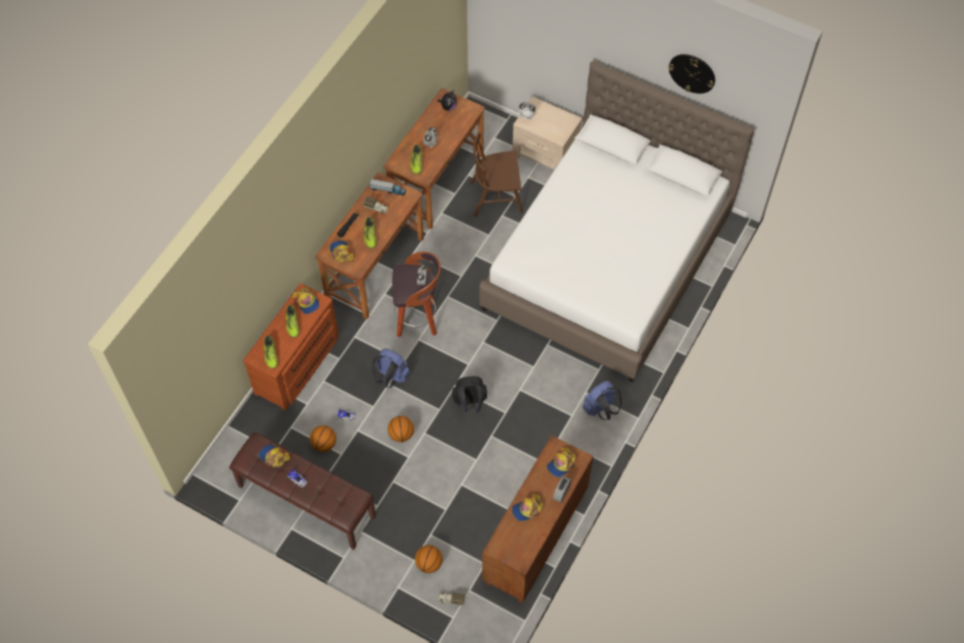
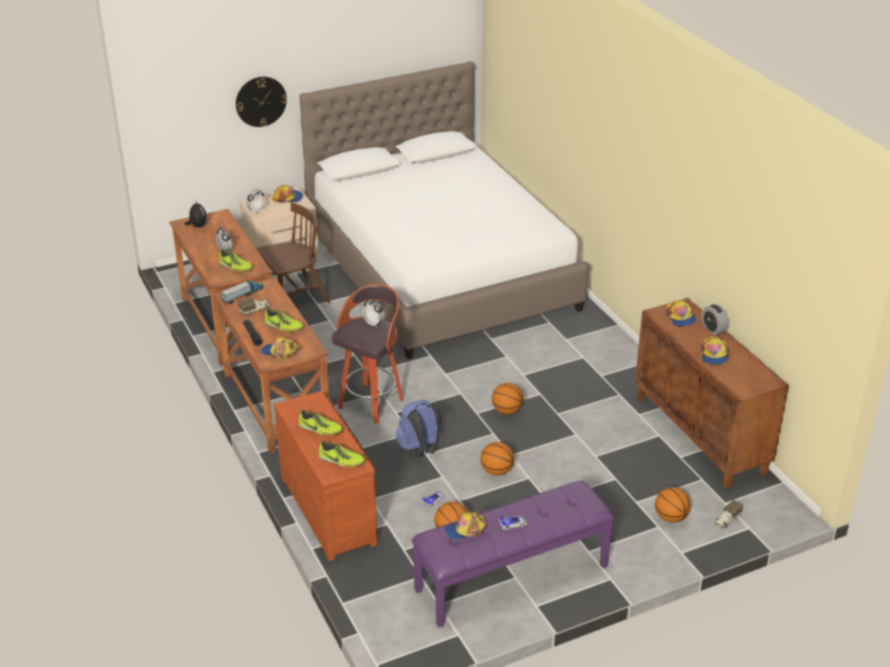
camera: 55 degrees left, 25 degrees down
(306, 302) = (304, 408): cap -> cap (288, 198)
(306, 501) = (512, 578): brown bench -> purple bench
(470, 403) = (507, 411): black backpack -> basketball
(496, 197) = (292, 298): brown chair -> brown chair turned 150 degrees counterclockwise
(601, 410) = (593, 339): blue backpack -> none
(692, 73) = (397, 40): wall clock -> wall clock (261, 101)

